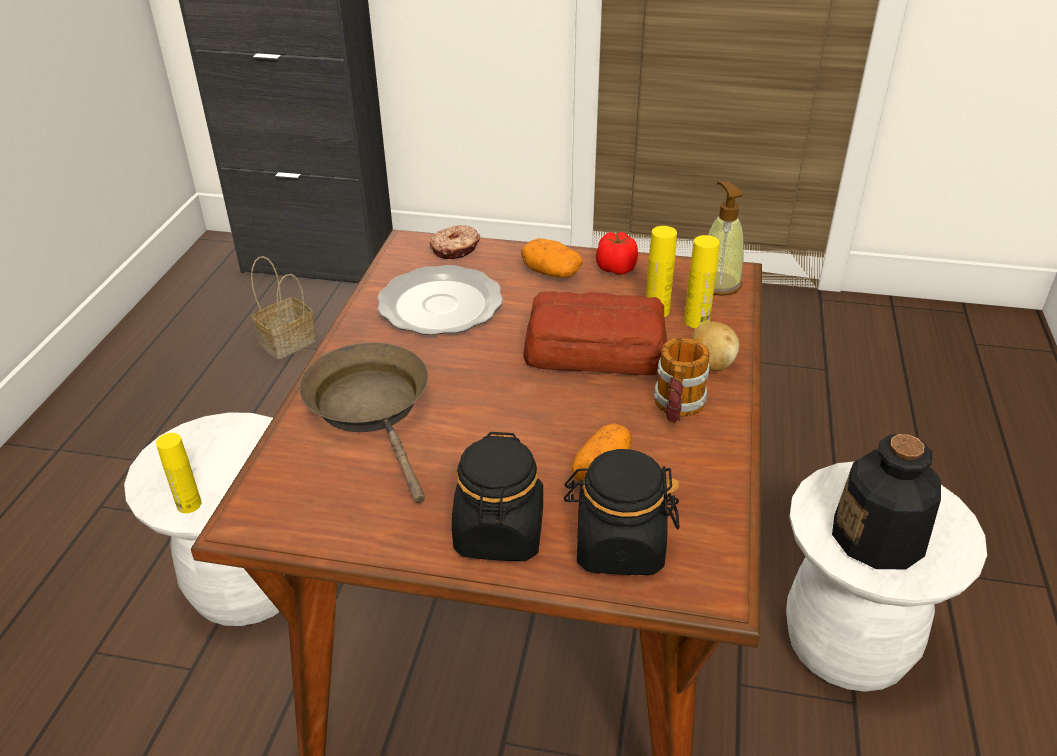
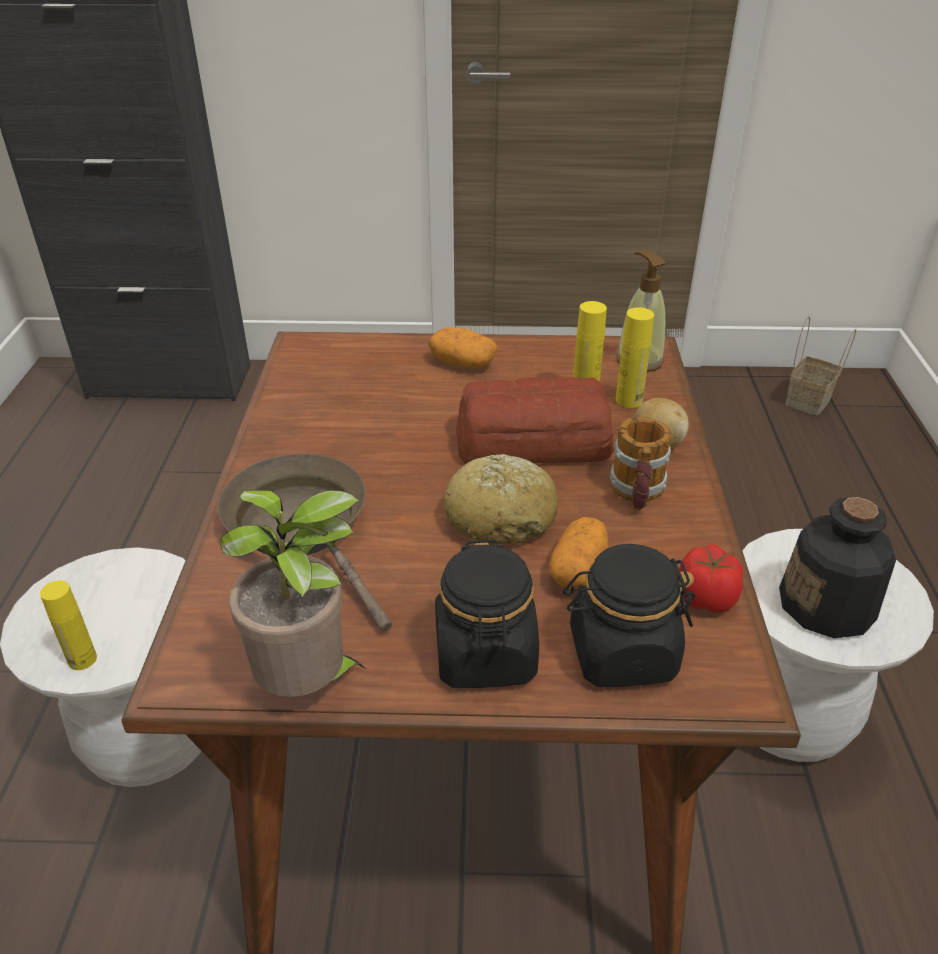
camera: 10 degrees left, 0 degrees up
(287, 344) = (149, 469): basket -> basket (808, 401)
(345, 540) = (309, 686): none -> potted plant
(442, 305) = (354, 407): plate -> none
(456, 249) = (353, 347): donut -> none
(547, 416) = (501, 517): none -> bread
(616, 268) = (530, 353): tomato -> tomato (705, 597)

